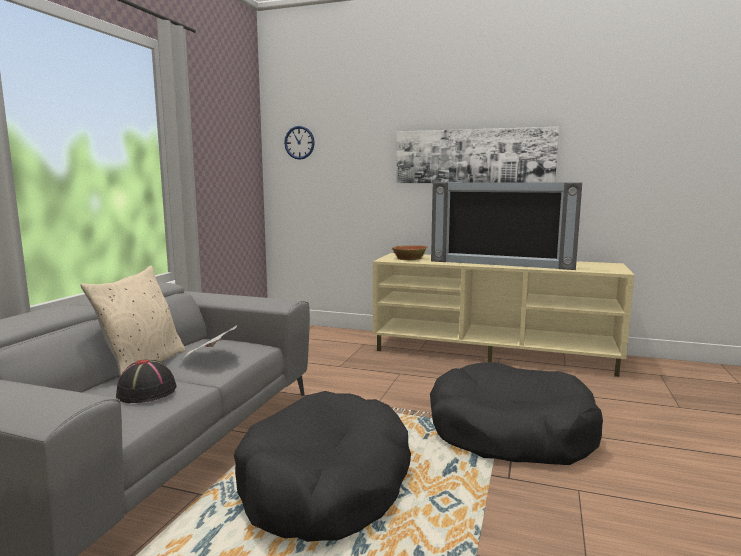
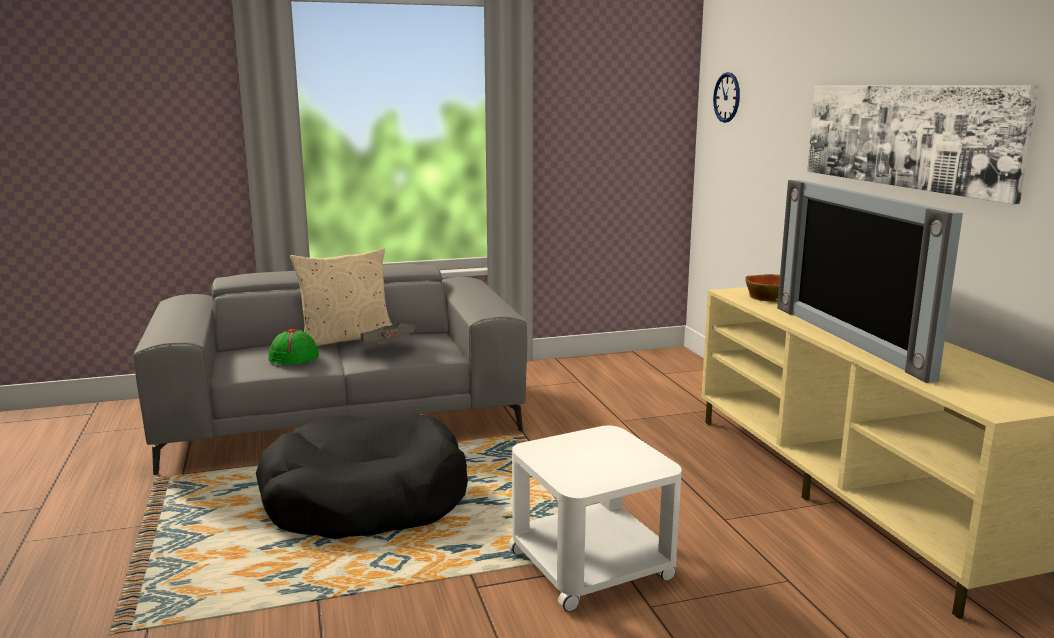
camera: 55 degrees right, 5 degrees up
(147, 391) = (294, 357): black hat -> green hat
(510, 432) = (592, 564): black dog bed -> white side table

